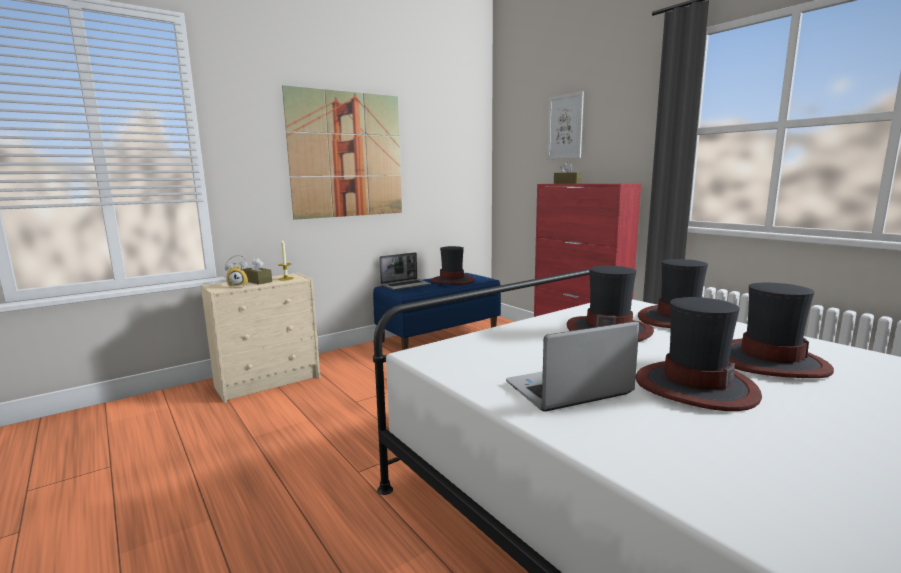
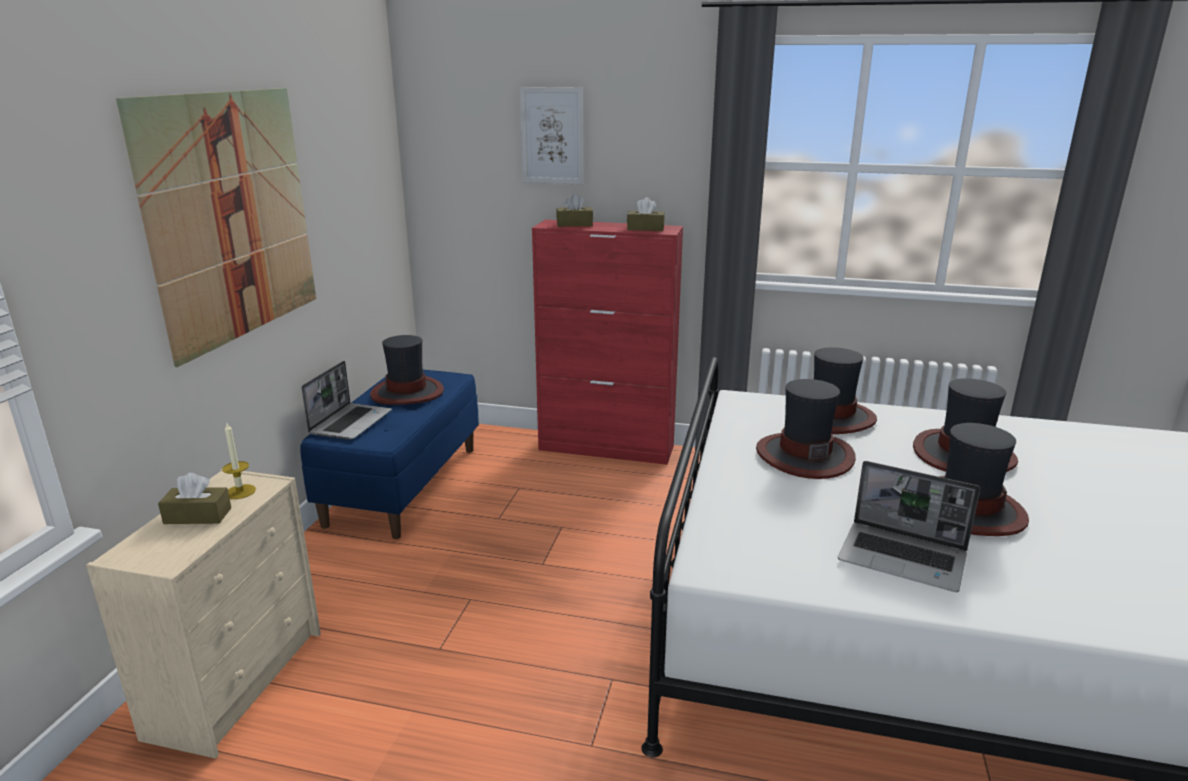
camera: 40 degrees left, 10 degrees up
(238, 286) = (187, 541): alarm clock -> none
(567, 390) = (904, 558): laptop -> laptop turned 90 degrees counterclockwise
(608, 183) = (645, 228): none -> brown tissue box

